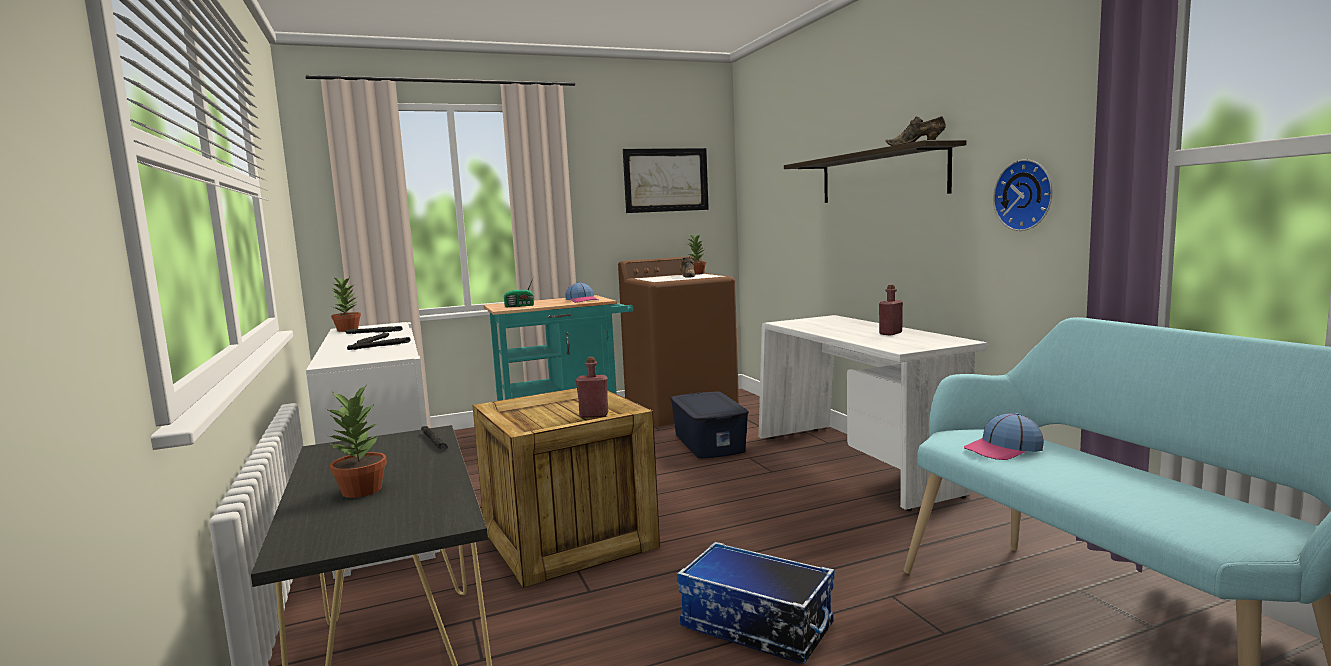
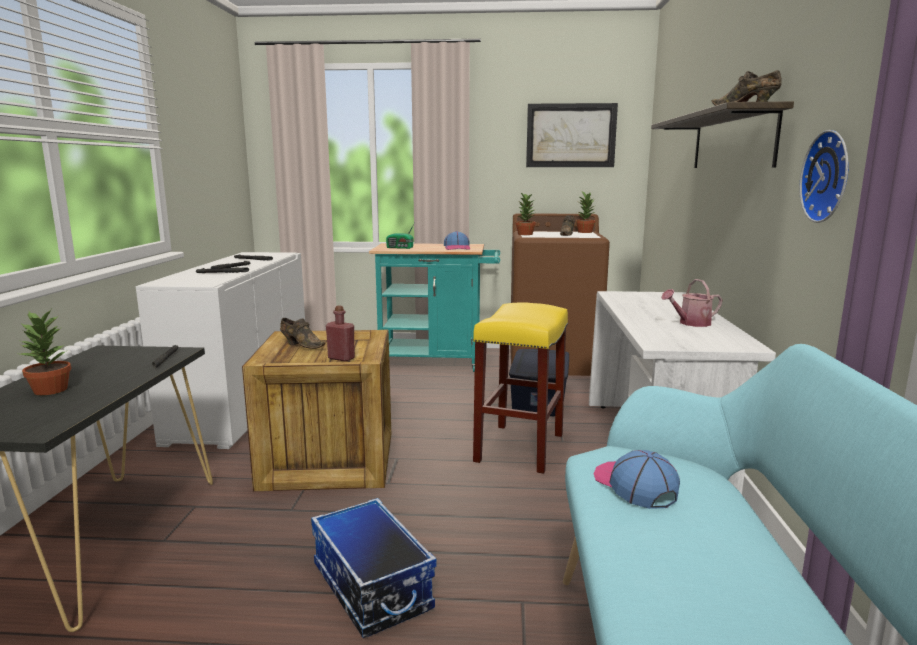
camera: 25 degrees right, 5 degrees up
(347, 330) = (246, 254): potted plant -> potted plant (525, 234)
(527, 412) = (301, 345): none -> brown shoe
(741, 484) = (519, 447): none -> yellow stool
(890, 333) = (691, 323): red bottle -> watering can
(1003, 449) = (634, 486): cap -> cap turned 60 degrees clockwise

